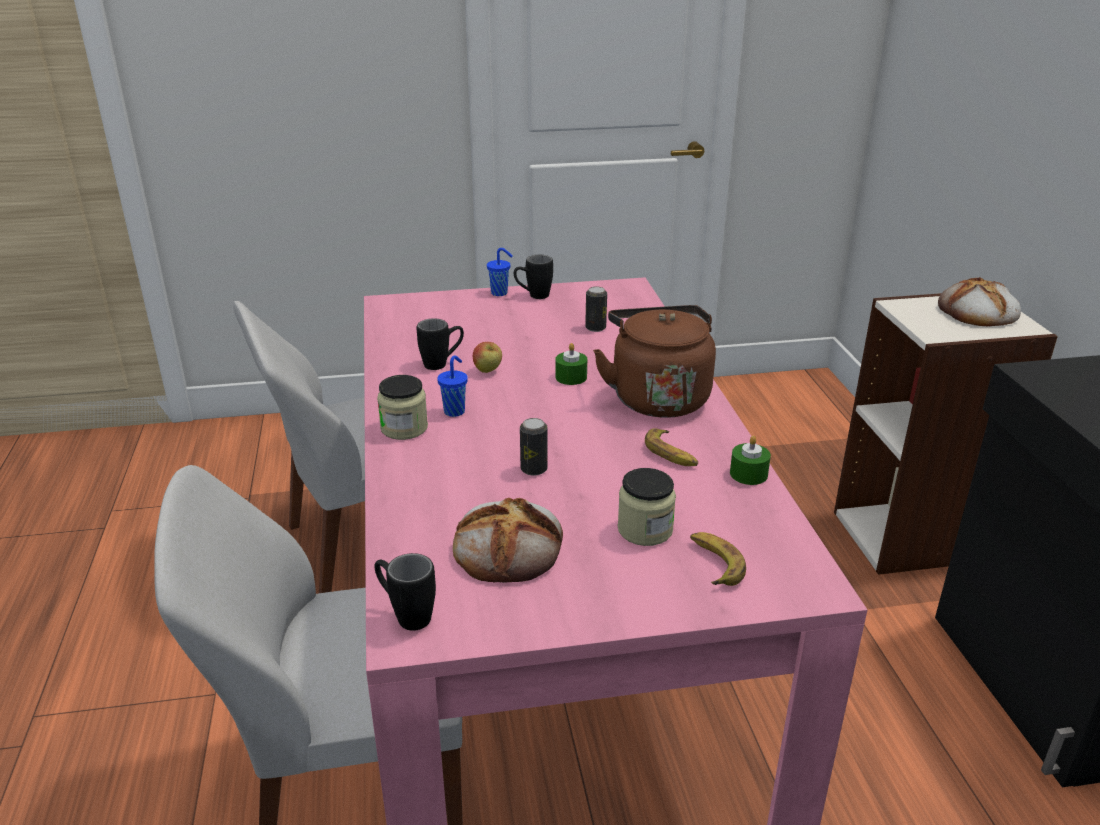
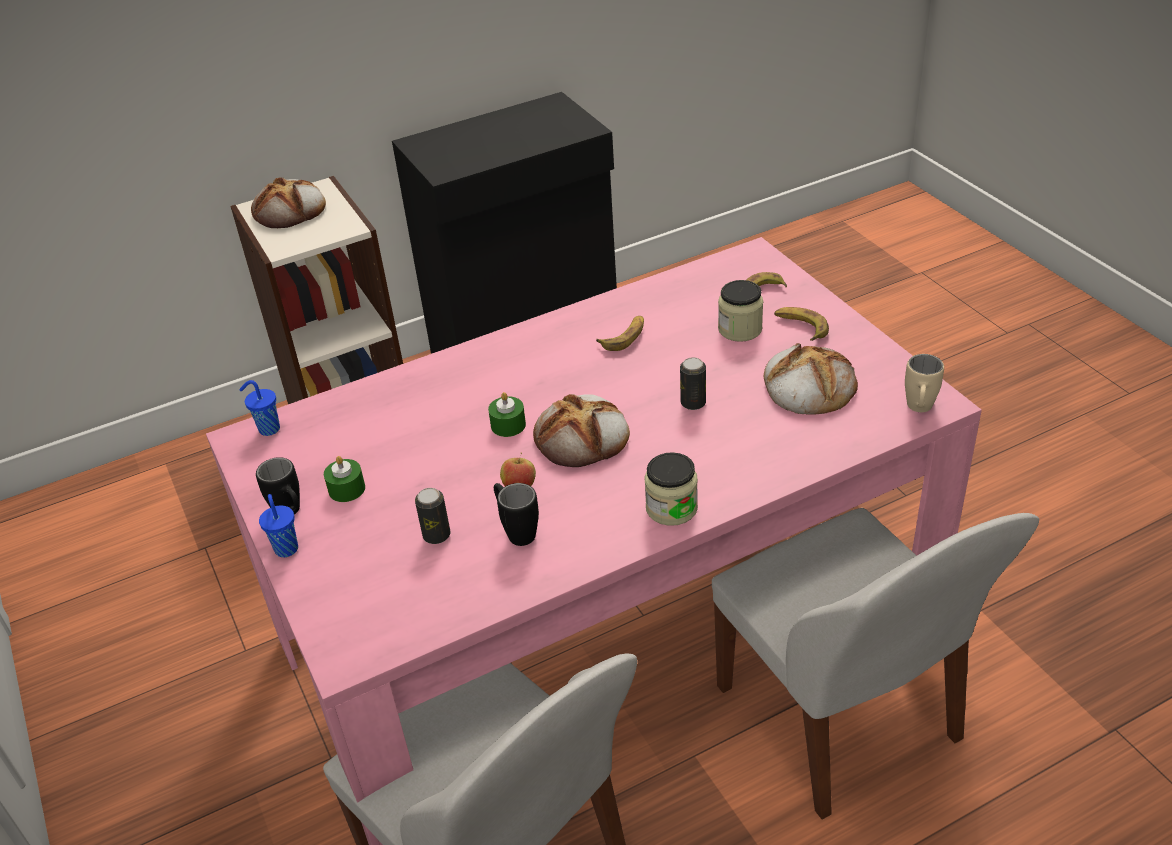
camera: 105 degrees left, 10 degrees up
(406, 615) = (919, 410): black mug -> beige mug
(455, 411) = (619, 484): blue cup -> blue cup (268, 429)
(528, 406) = (583, 437): none -> bread
(595, 328) = (377, 437): can -> can (436, 535)
(624, 576) = (800, 327): none -> banana
(657, 397) = (525, 363): brown kettle -> none
(748, 474) = (633, 296): green candle -> green candle (347, 489)

